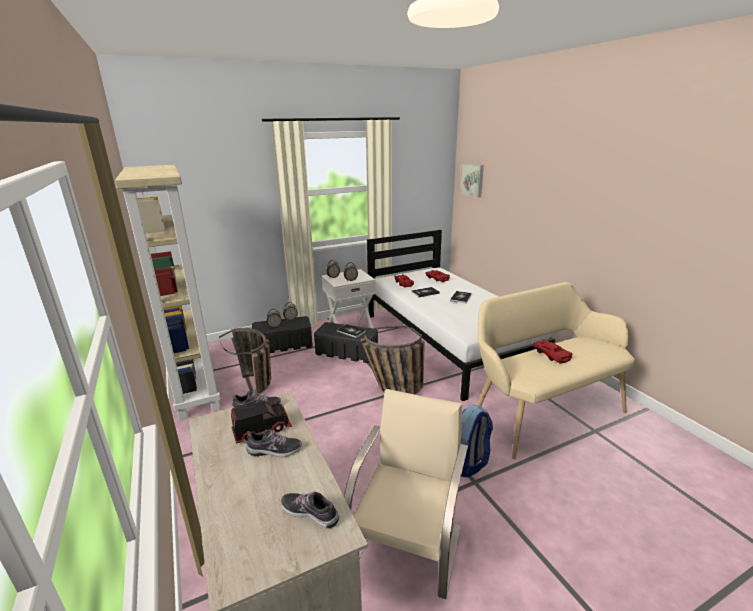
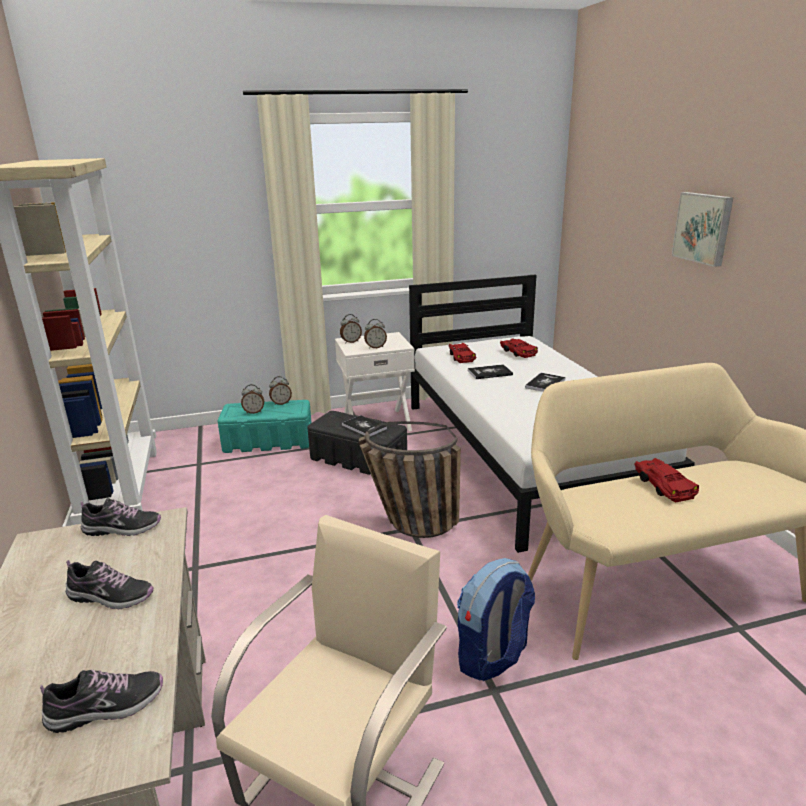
camera: 10 degrees right, 0 degrees up
(258, 388) = (208, 502): basket -> none
(262, 429) = (111, 560): toy truck -> none
(284, 345) = (269, 441): black storage box -> turquoise storage box
(310, 513) = (106, 707): shoe -> shoe turned 120 degrees clockwise
(472, 179) = (589, 192): picture -> picture (703, 228)

